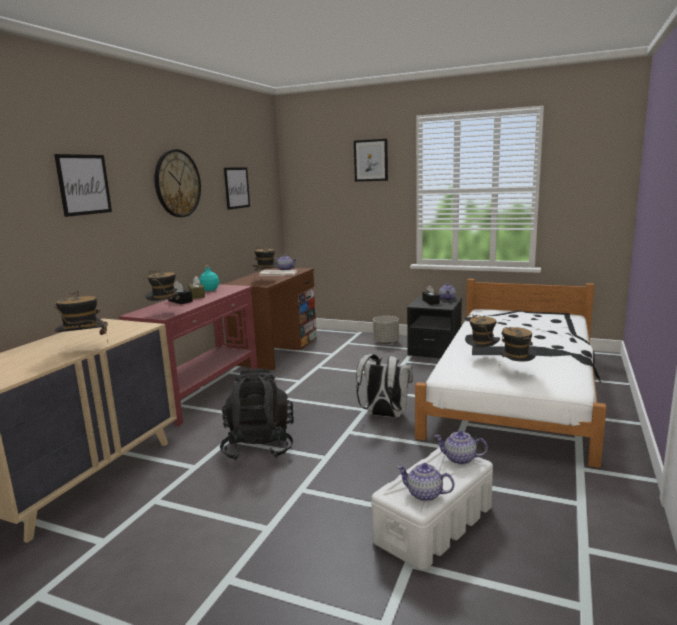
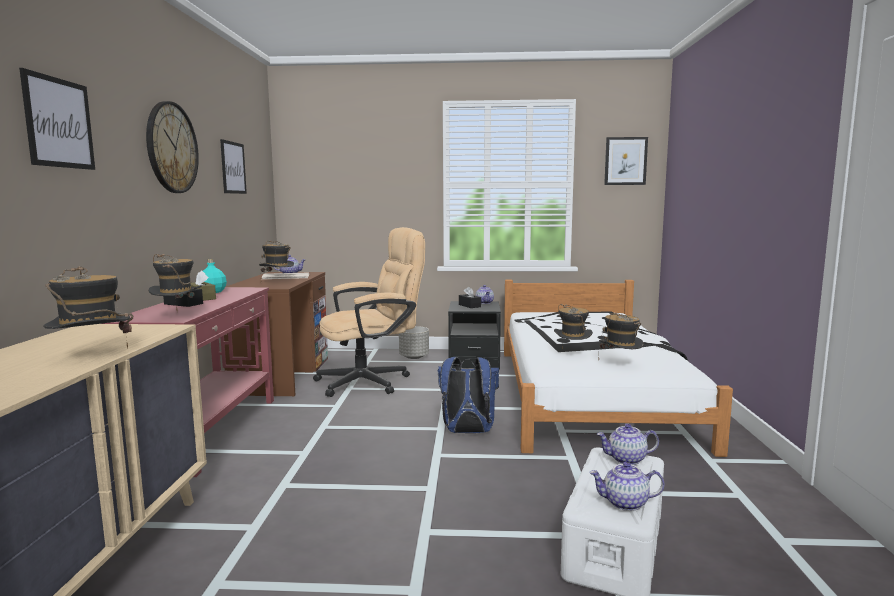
camera: 20 degrees left, 5 degrees down
(259, 446) = (333, 487): black backpack -> none
(338, 362) = (372, 381): none -> beige office chair
(371, 160) = (389, 148): picture -> picture (625, 161)
(384, 415) = (467, 432): white backpack -> blue backpack

